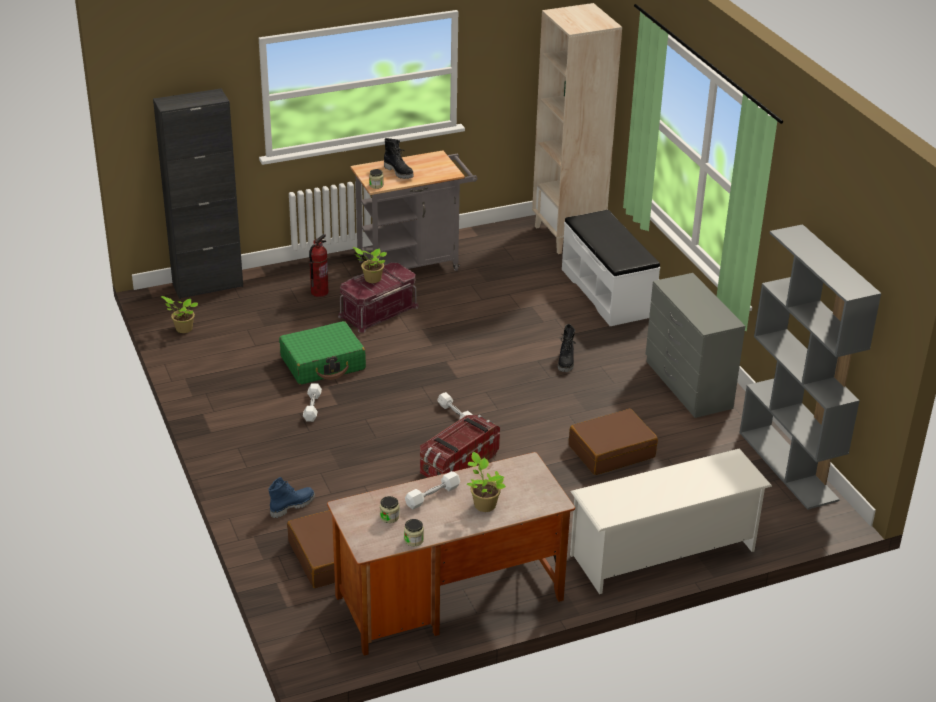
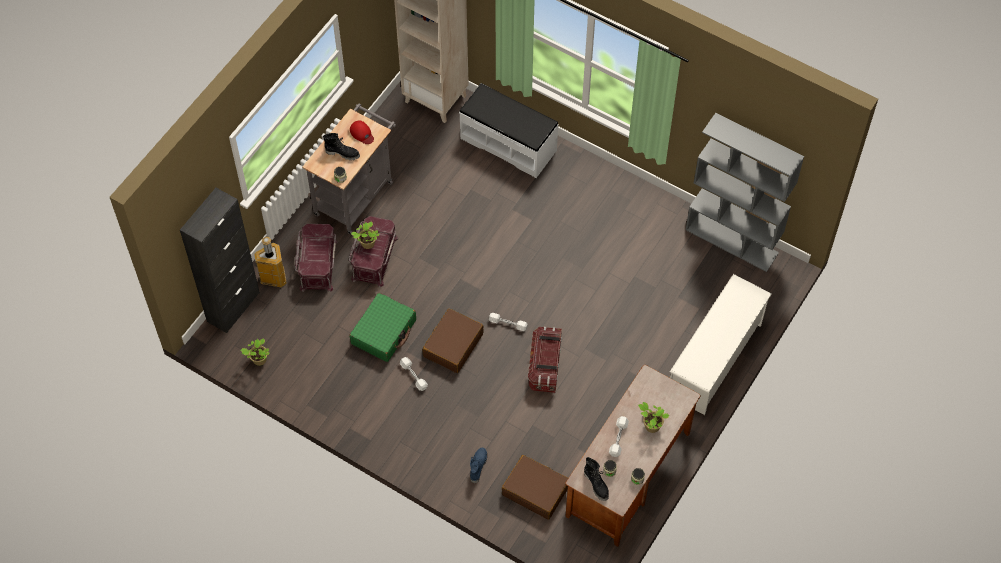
camera: 35 degrees left, 25 degrees up
(268, 283) = (273, 278): none -> trash can
(319, 292) = (317, 264): fire extinguisher -> red storage box
(433, 168) = (362, 133): none -> red cap
(566, 362) = (536, 230): black boot -> black boot (596, 484)
(611, 451) = (624, 295): brown suitcase -> brown suitcase (453, 345)
(687, 385) = (625, 205): grey dresser -> none

